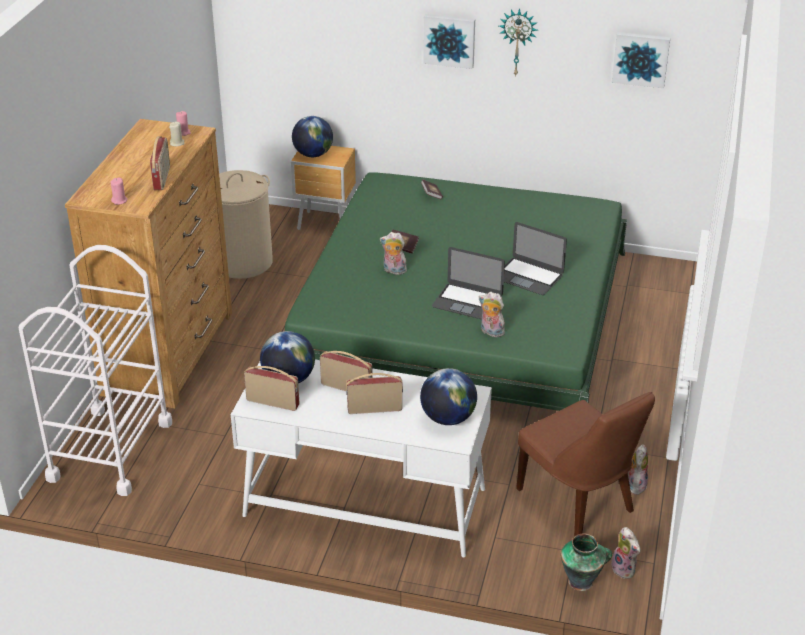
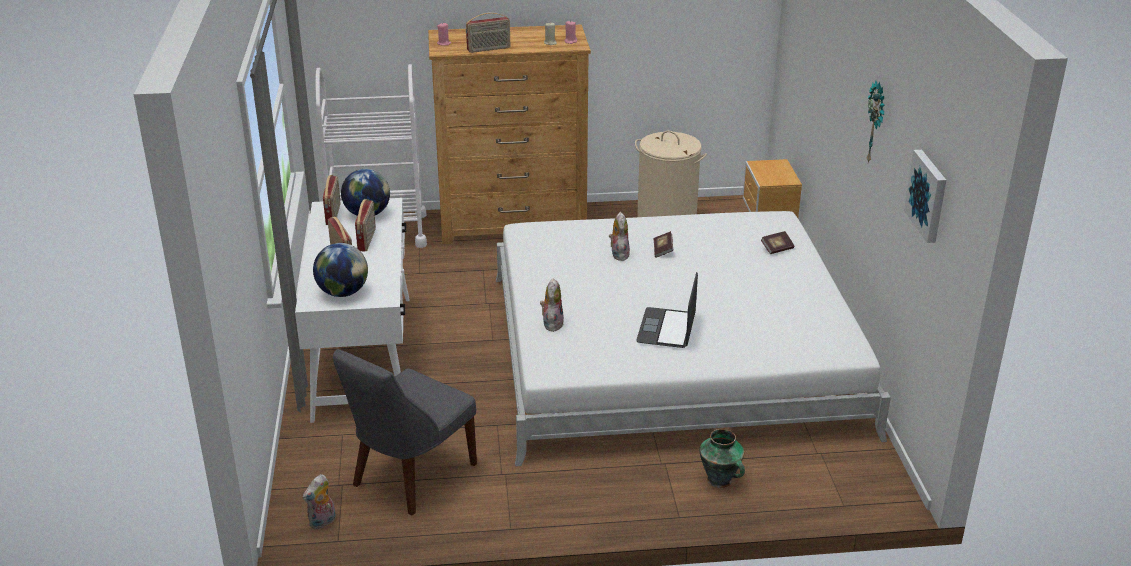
camera: 70 degrees right, 5 degrees down
(313, 154) = (768, 168): globe -> none
(449, 40) = (851, 96): picture -> none
(461, 316) = (671, 353): green bed -> white bed
(467, 302) = (594, 301): laptop -> none
(578, 503) = (410, 477): brown chair -> grey chair
(581, 581) = (298, 497): vase -> vase (720, 481)
(635, 484) = (454, 511): plush toy -> none

